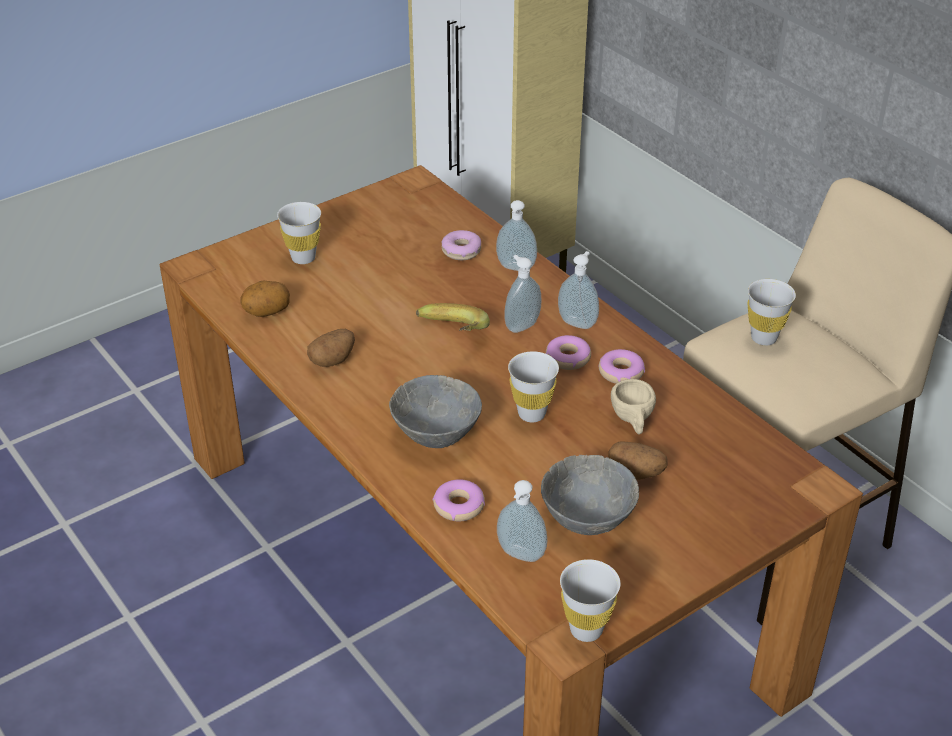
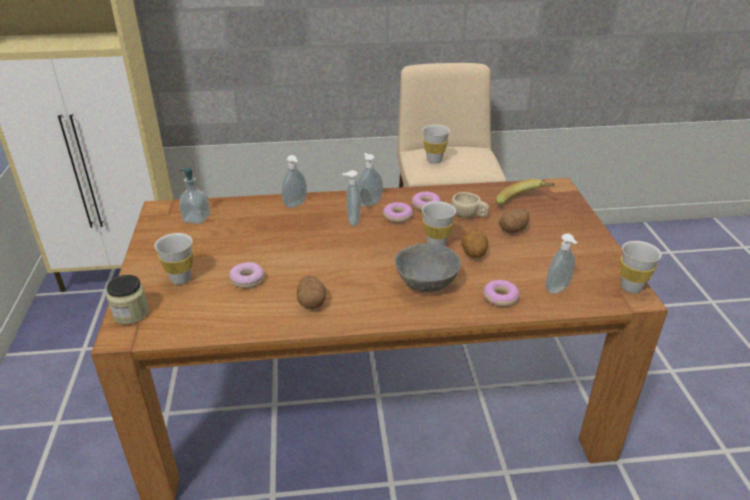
camera: 60 degrees left, 5 degrees down
(227, 256) = (131, 313): none -> jar
(267, 312) = (224, 315): potato -> potato (473, 254)
(419, 214) = (197, 218): none -> soap dispenser
(451, 337) = (336, 248): banana -> banana (523, 204)
(461, 251) = (255, 216): donut -> donut (247, 279)
(588, 519) = (540, 257): grey bowl -> none

